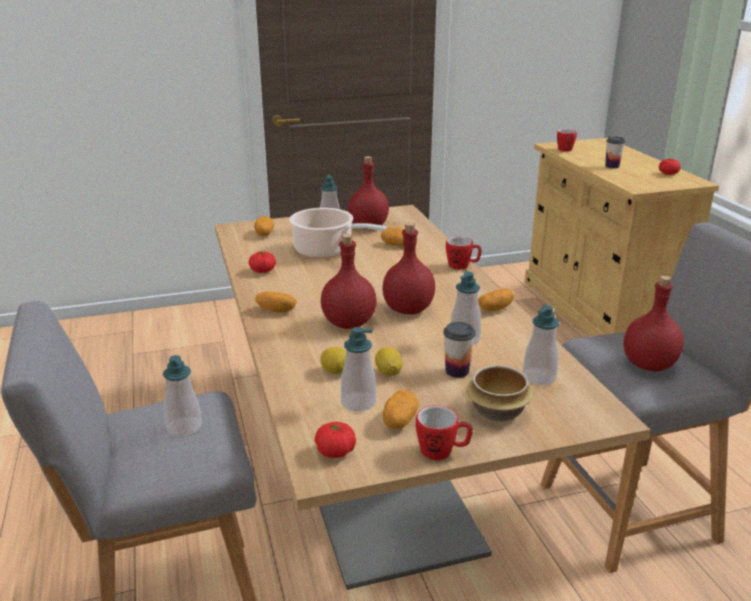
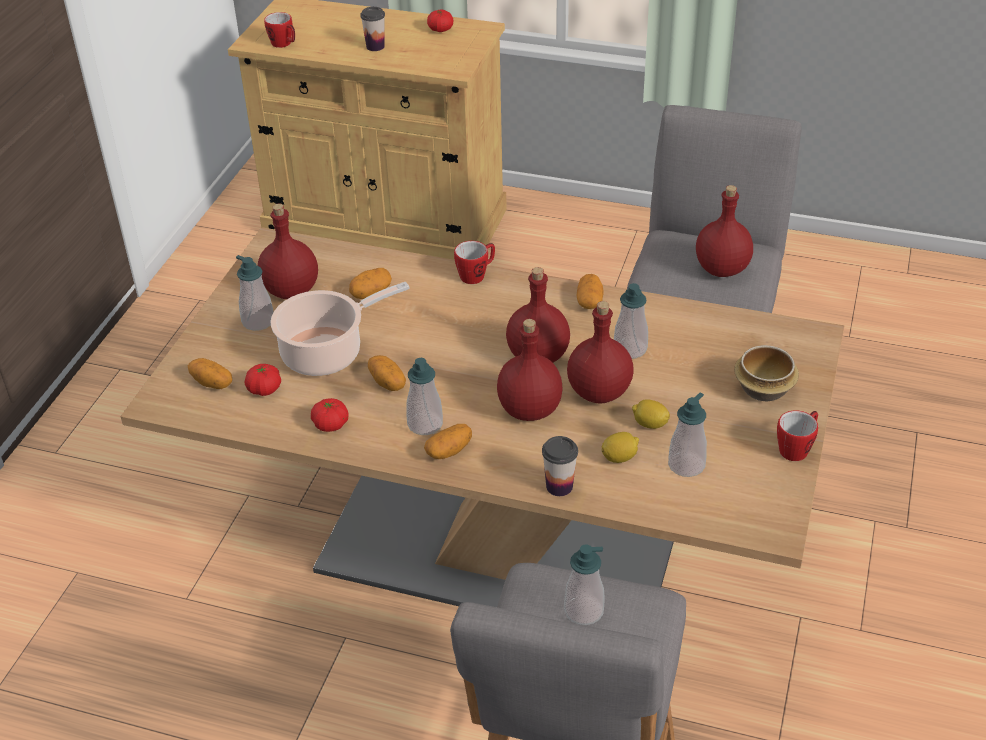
camera: 55 degrees left, 15 degrees up
(335, 451) = (752, 510): tomato -> tomato (264, 389)
(399, 420) = (734, 452): potato -> potato (388, 382)
(400, 342) = (600, 392): none -> red bottle
(457, 371) = (682, 381): cup -> cup (559, 486)
(539, 377) = (731, 340): soap dispenser -> soap dispenser (425, 424)

